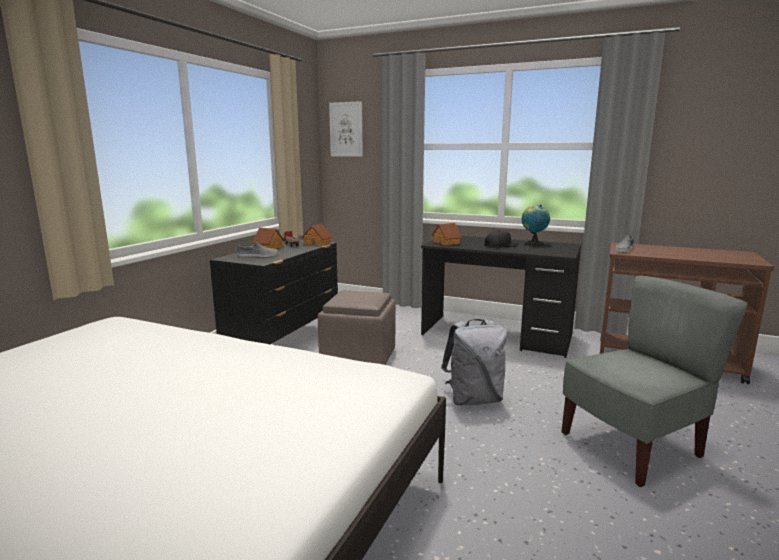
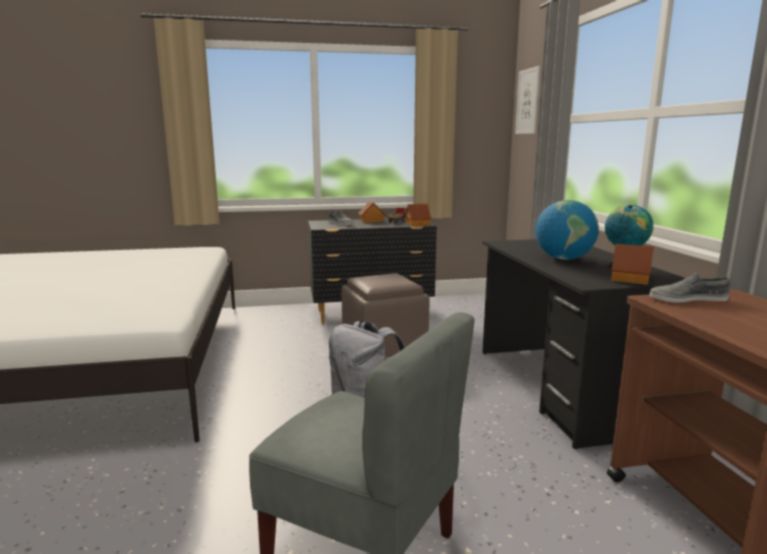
camera: 55 degrees right, 0 degrees up
(446, 243) = (519, 244): toy house -> toy house (631, 278)
(501, 245) = (563, 259): black cap -> globe

